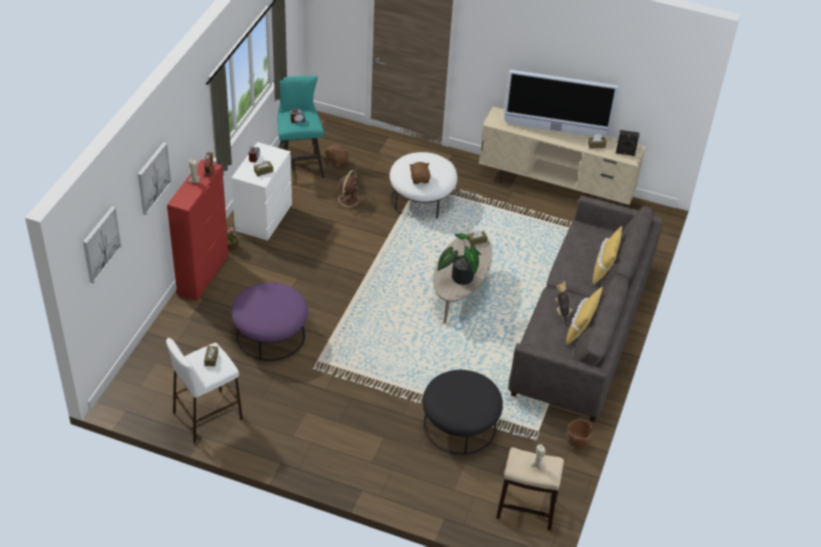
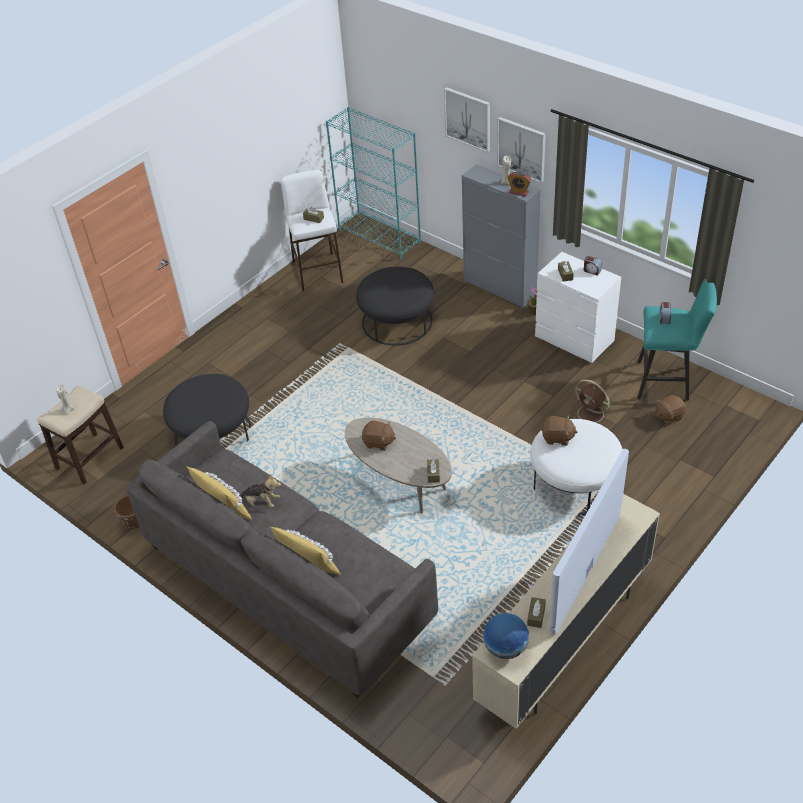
camera: 115 degrees right, 0 degrees up
(101, 244) = (388, 90): picture -> picture (521, 149)
(135, 379) = (380, 236): none -> turquoise bookcase
(203, 274) = (500, 288): red cabinet -> grey cabinet
(270, 335) = (397, 321): purple ottoman -> black ottoman
(459, 277) = (378, 442): potted plant -> brown plush toy
(625, 154) = (506, 648): black speaker -> globe

